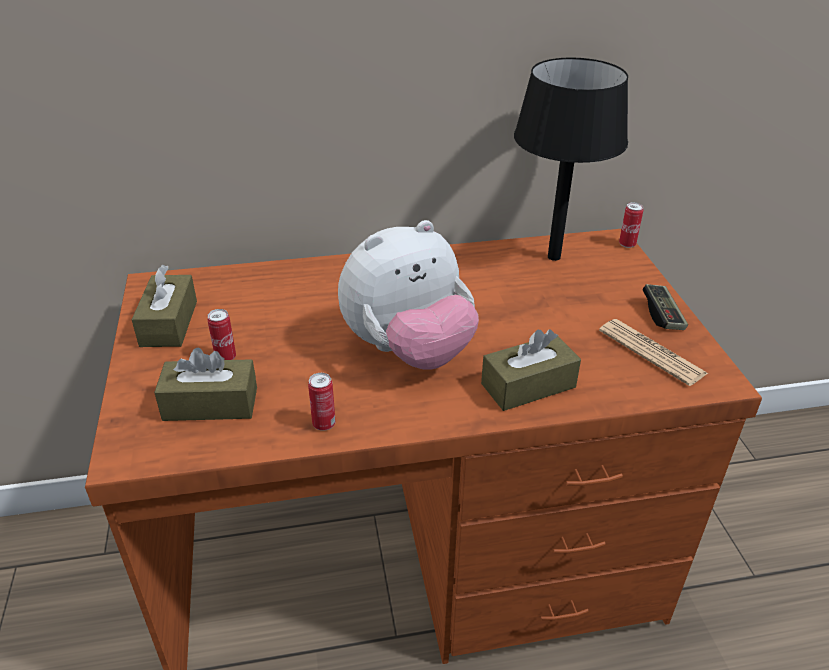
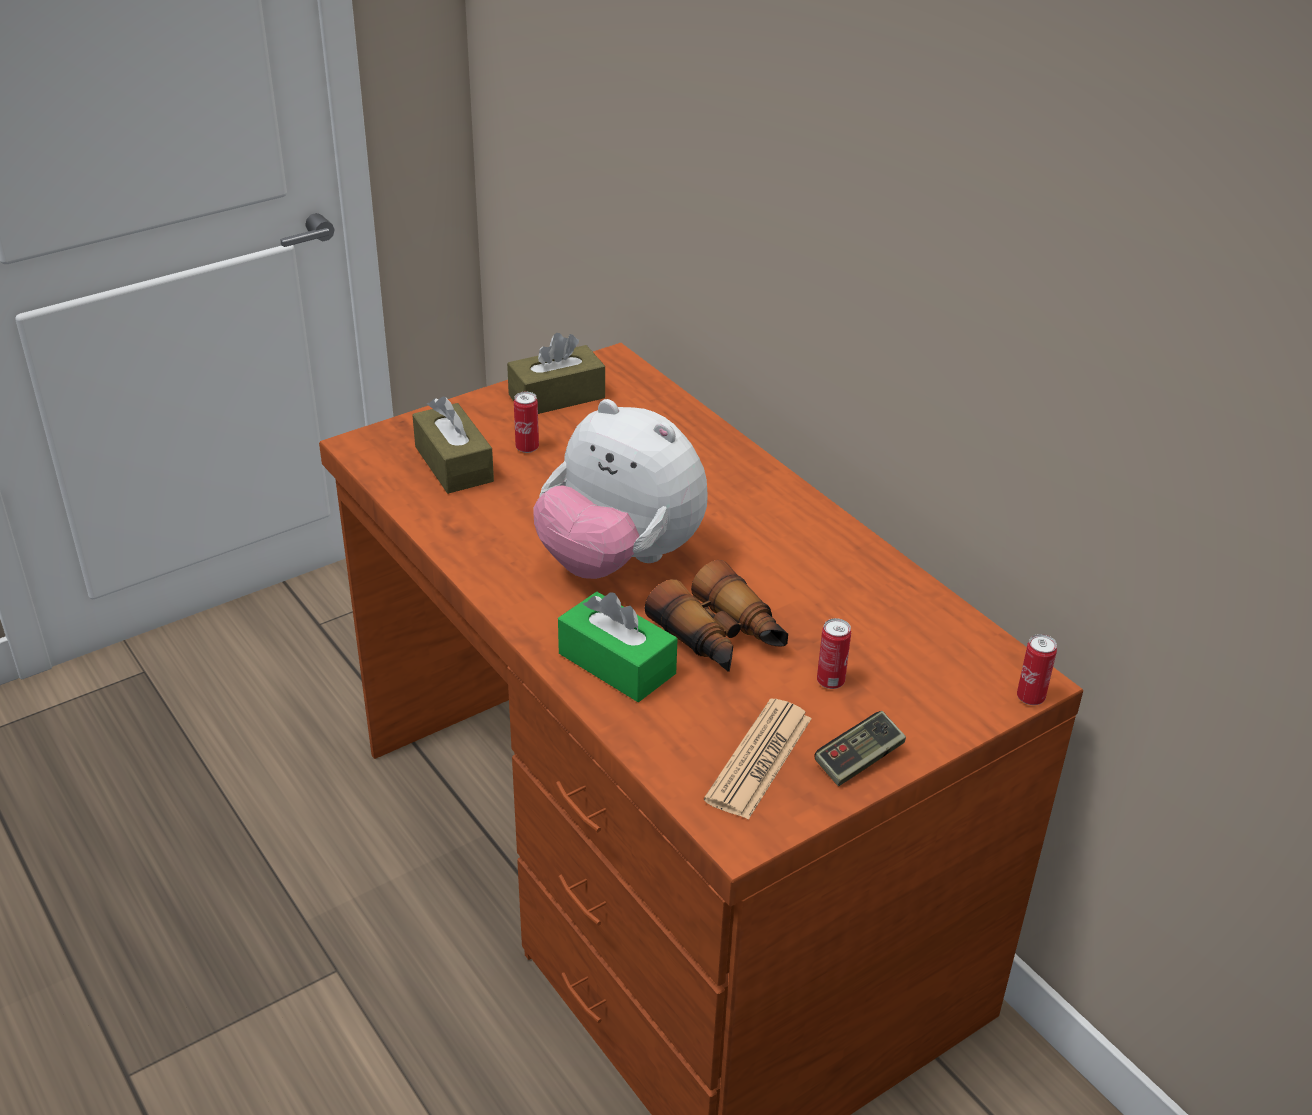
camera: 65 degrees right, 0 degrees up
(324, 424) = (465, 539): can -> can (830, 681)
(523, 332) = (720, 638): none -> binoculars
(528, 385) = (617, 663): brown tissue box -> green tissue box
(554, 257) = (925, 631): black table lamp -> none

